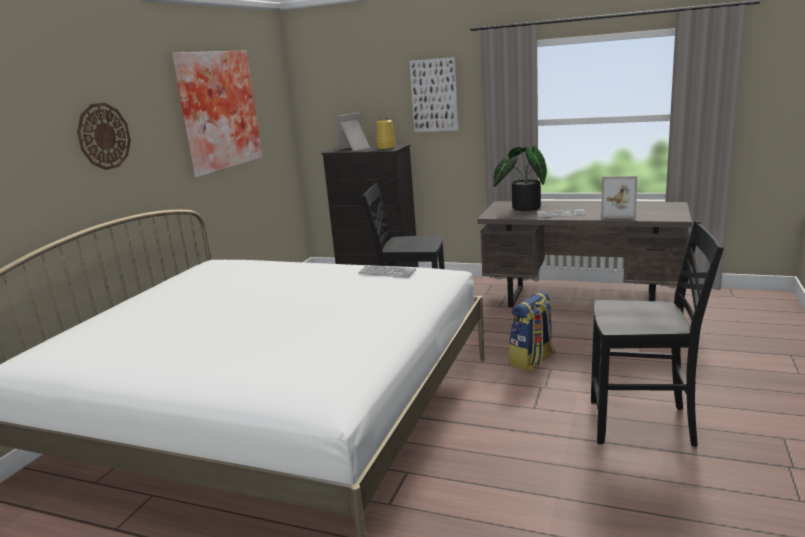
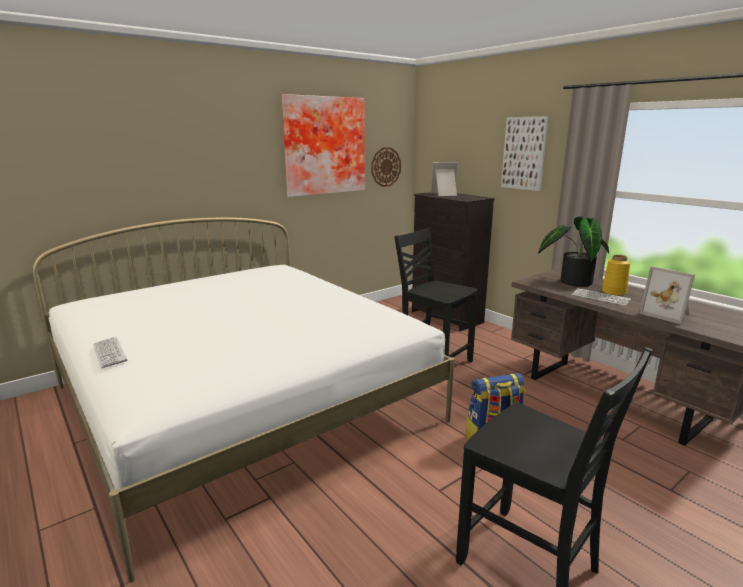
camera: 30 degrees right, 0 degrees up
(103, 136) = (202, 153): wall clock -> wall clock (385, 167)
(386, 148) = (466, 198): yellow vase -> yellow vase (613, 292)
(387, 272) = (363, 310): keyboard -> keyboard (109, 353)

